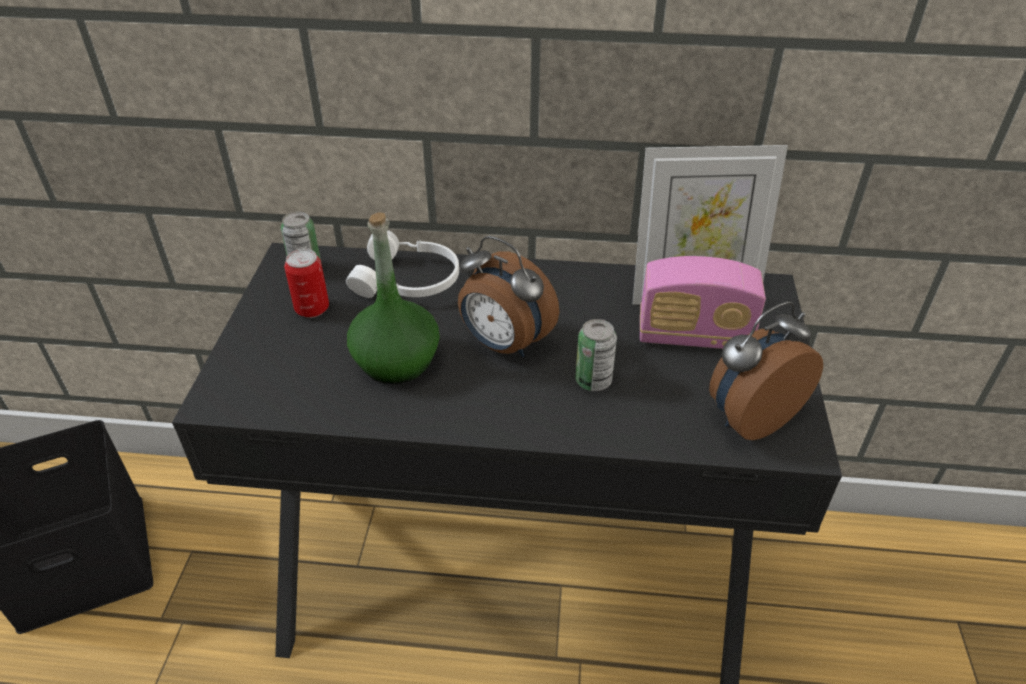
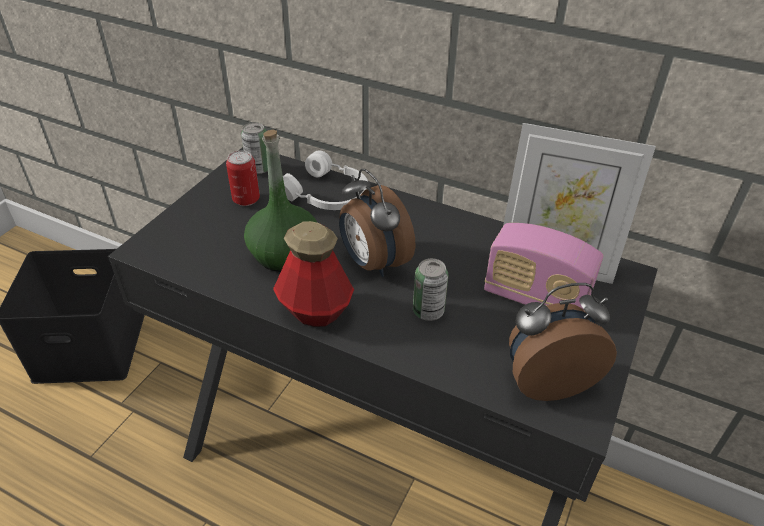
camera: 20 degrees right, 0 degrees up
(469, 415) = (315, 310): none -> bottle

